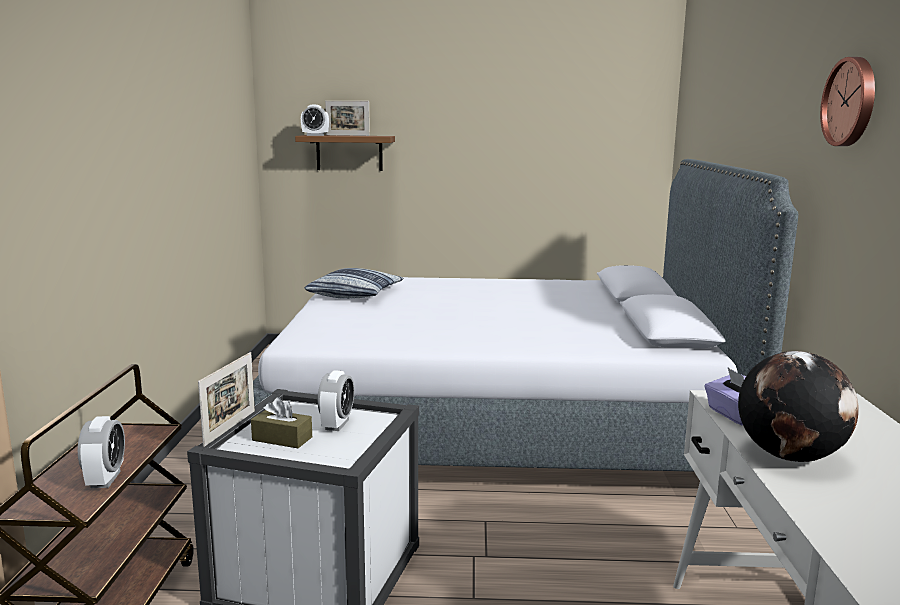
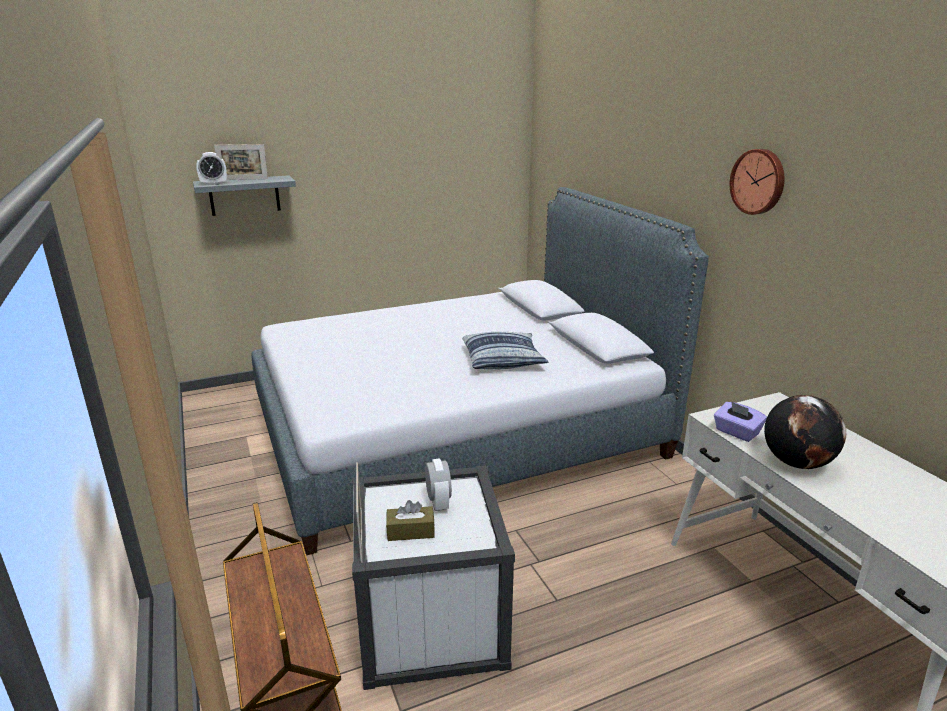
camera: 25 degrees left, 10 degrees up
(105, 479) = (304, 625): alarm clock -> none
(349, 153) = (244, 195): brown shelf -> grey shelf
(355, 294) = (316, 348): pillow -> pillow (503, 359)

